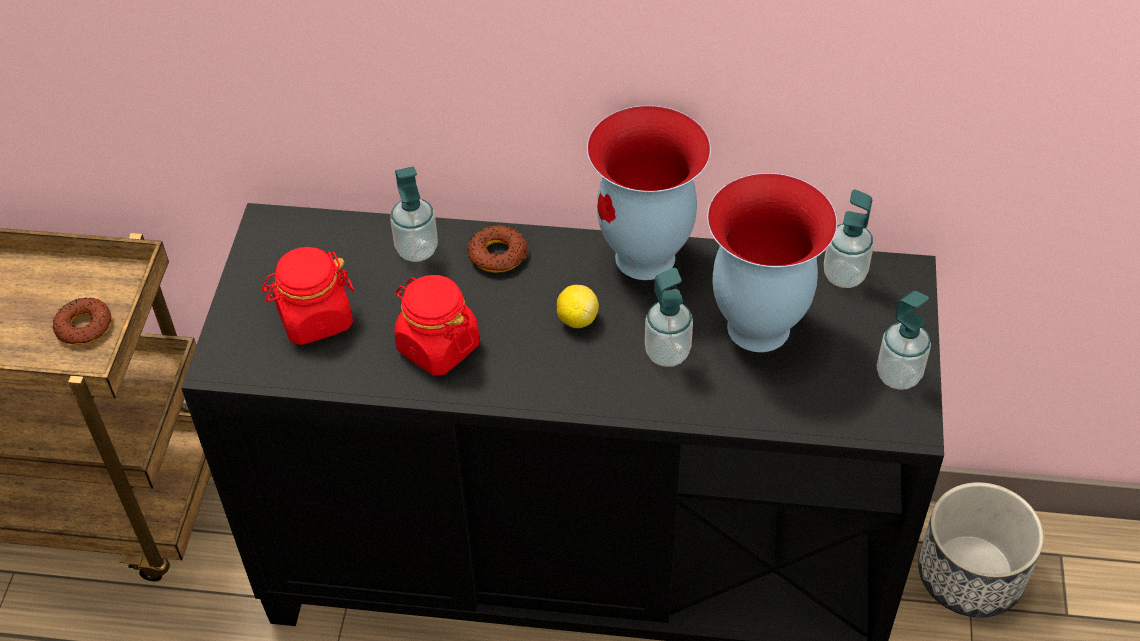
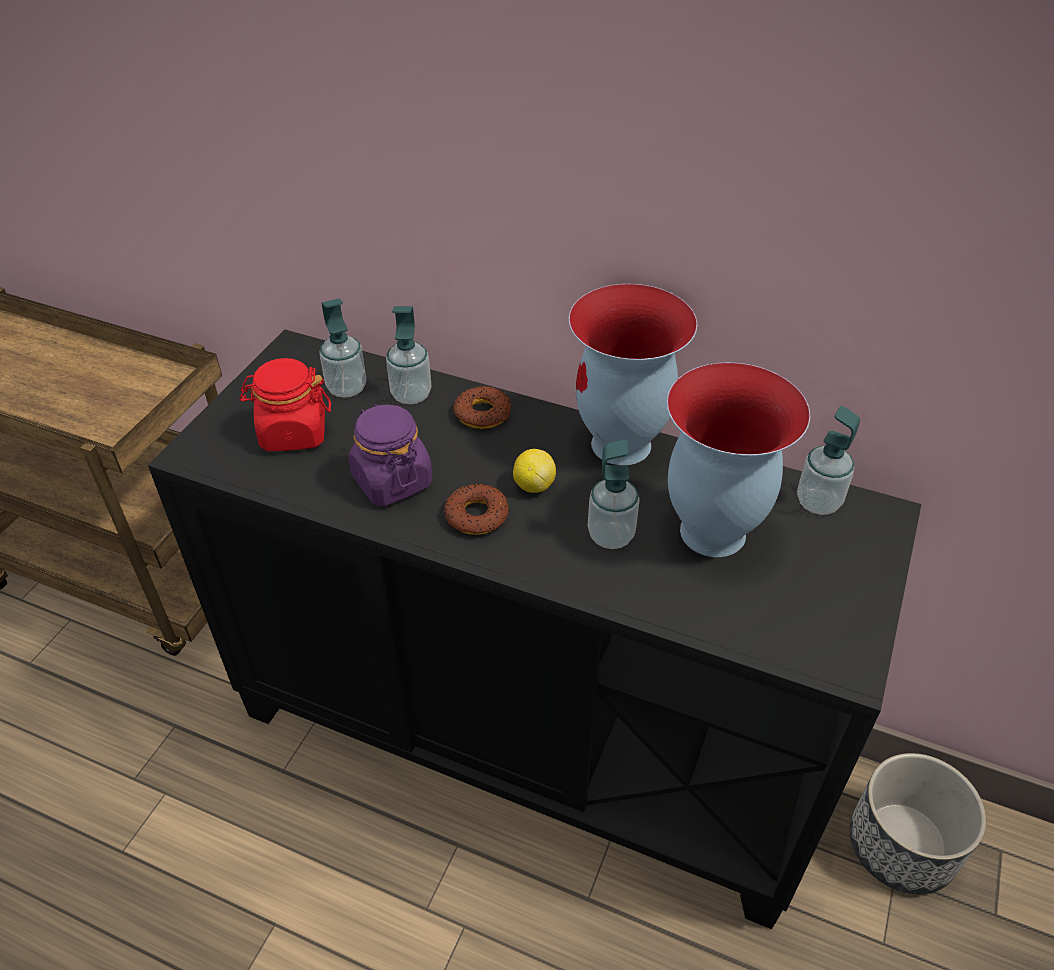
camera: 15 degrees right, 5 degrees down
(84, 326) = (126, 410): donut -> donut (476, 515)
(438, 347) = (391, 481): red jar -> purple jar
(898, 375) = (850, 613): soap dispenser -> soap dispenser (347, 388)

